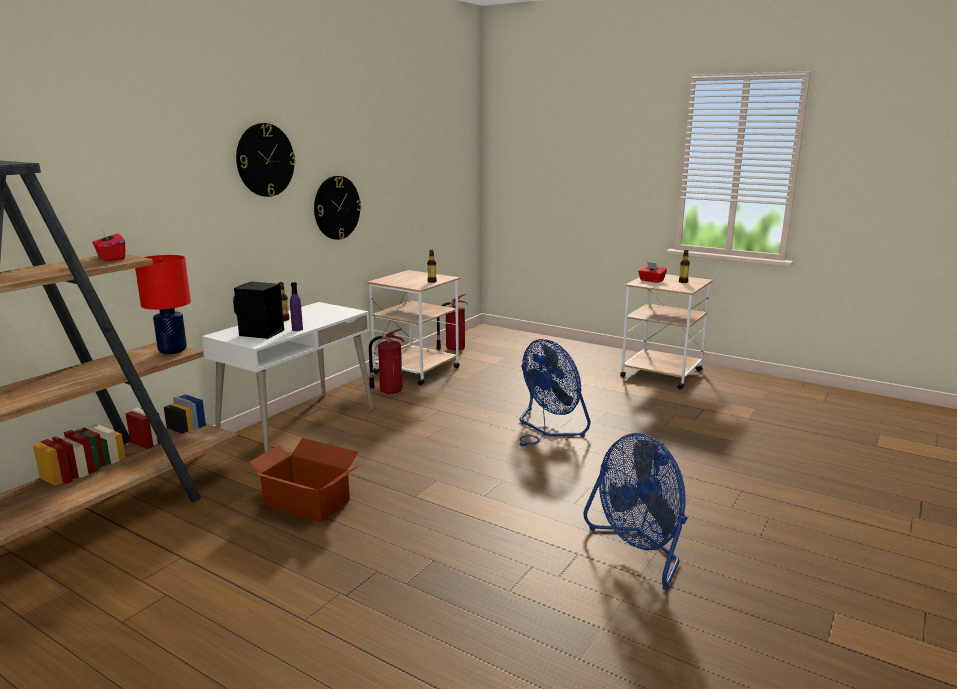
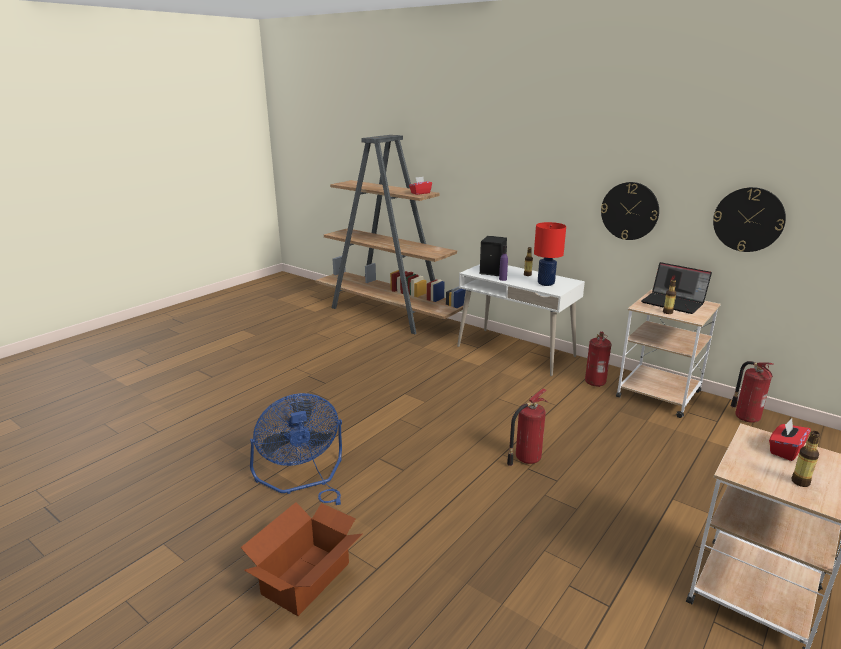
camera: 95 degrees right, 5 degrees up
(172, 352) = (433, 253): red table lamp -> red table lamp (546, 284)
(265, 160) = (561, 157): wall clock -> wall clock (748, 219)
(307, 502) = (405, 361): cardboard box -> cardboard box (307, 578)
(407, 278) = (674, 303): none -> laptop
(544, 427) = (526, 459): blue fan -> fire extinguisher

